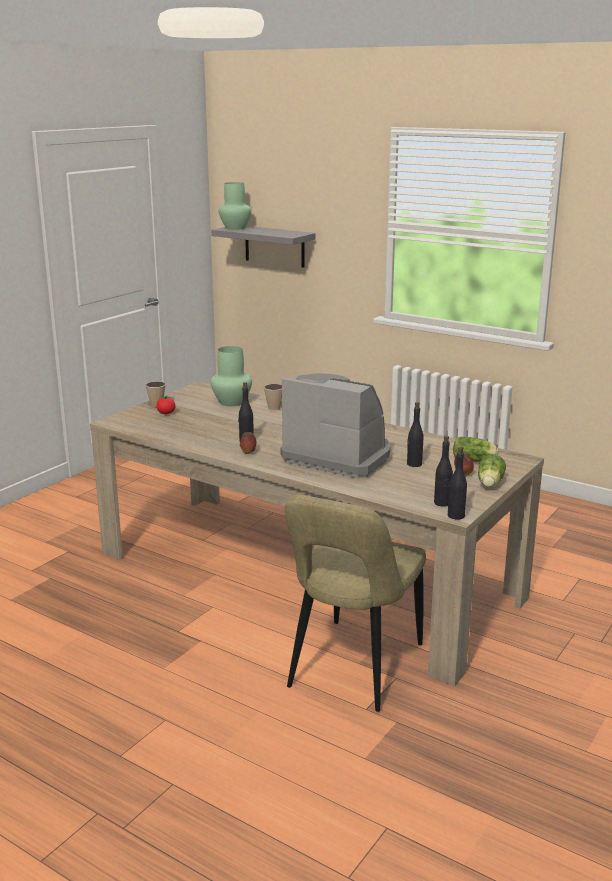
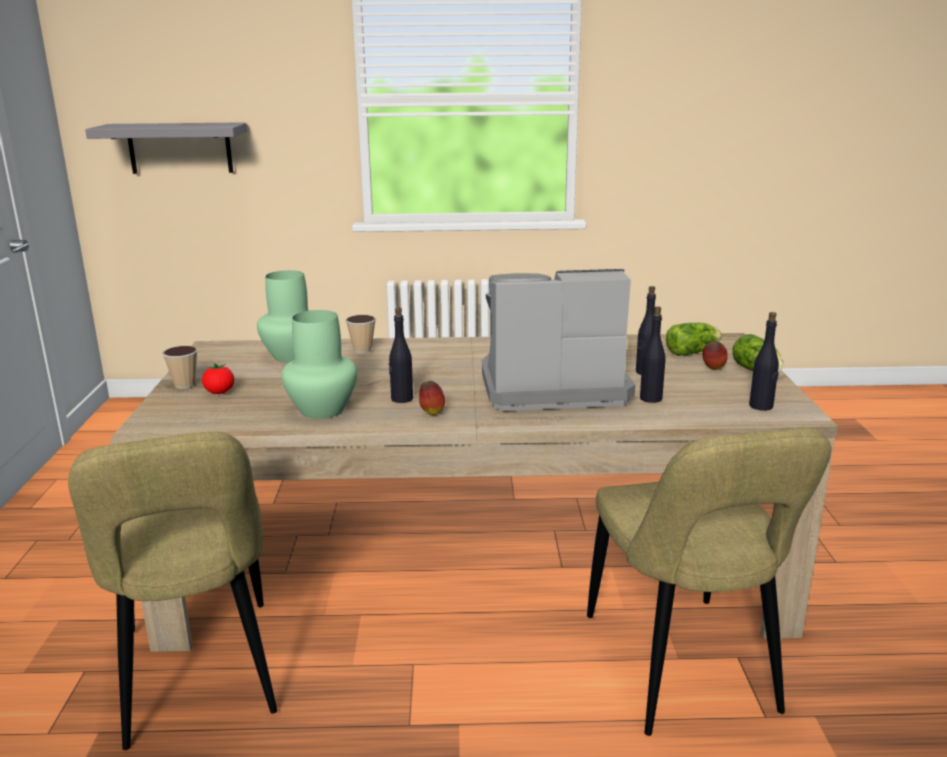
camera: 35 degrees left, 0 degrees up
(111, 573) = (199, 677): none -> beige chair
(235, 228) = (118, 125): green vase -> green vase (321, 410)
(456, 515) = (802, 416): black bottle -> black bottle (650, 398)

